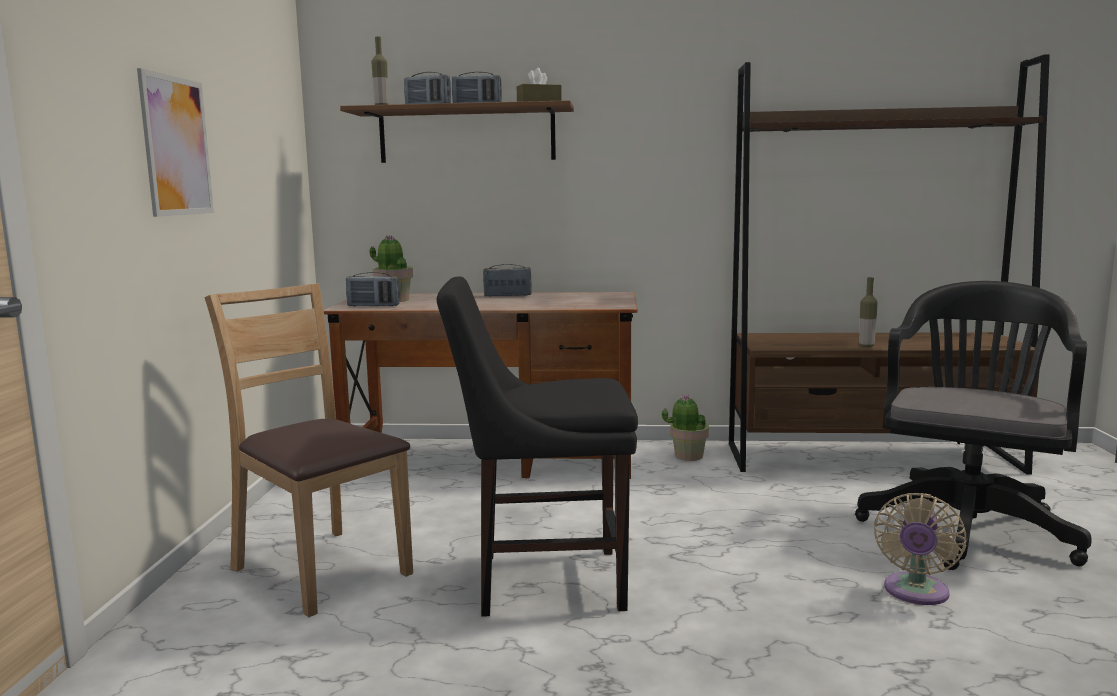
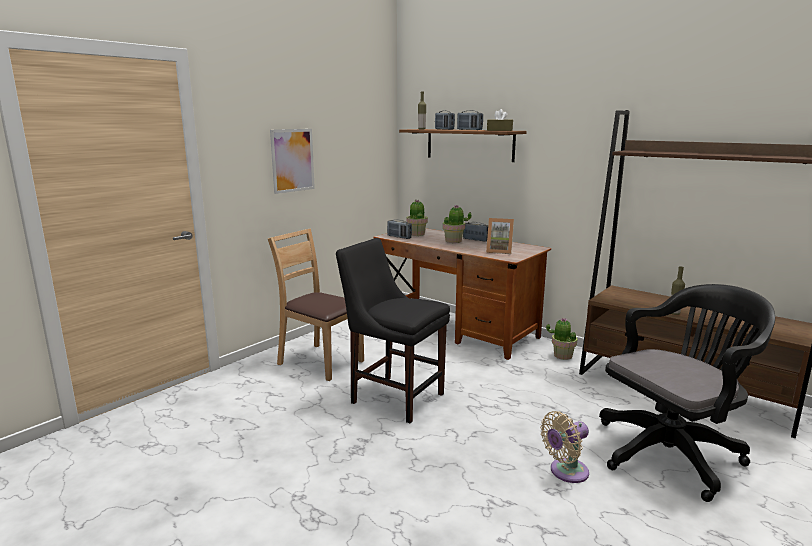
camera: 35 degrees right, 5 degrees up
(321, 570) = (320, 362): brown chair -> brown chair turned 45 degrees counterclockwise
(478, 300) = (453, 241): none -> potted plant
(579, 302) = (499, 251): none -> picture frame

